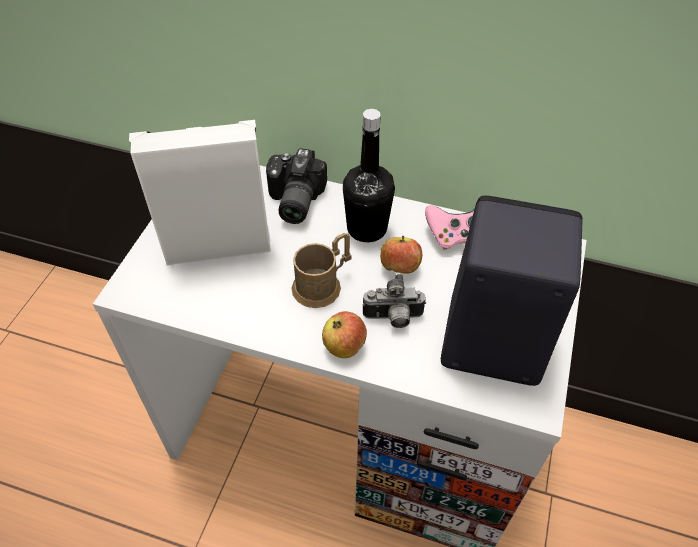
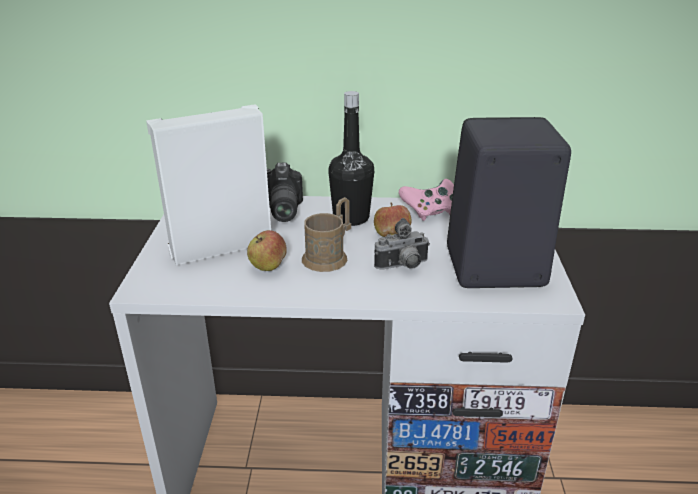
camera: 15 degrees left, 20 degrees down
(344, 346) = (368, 290): apple -> apple (268, 267)

